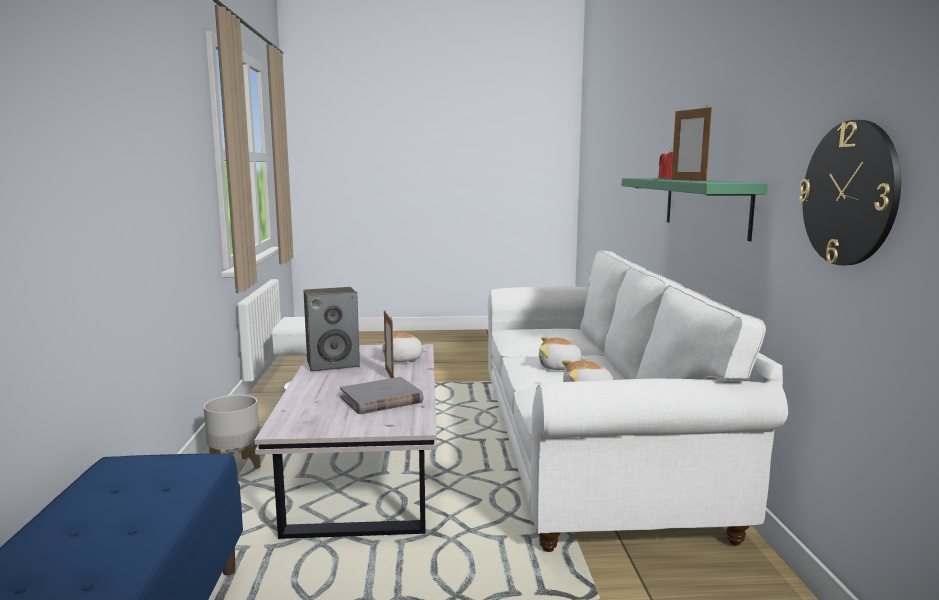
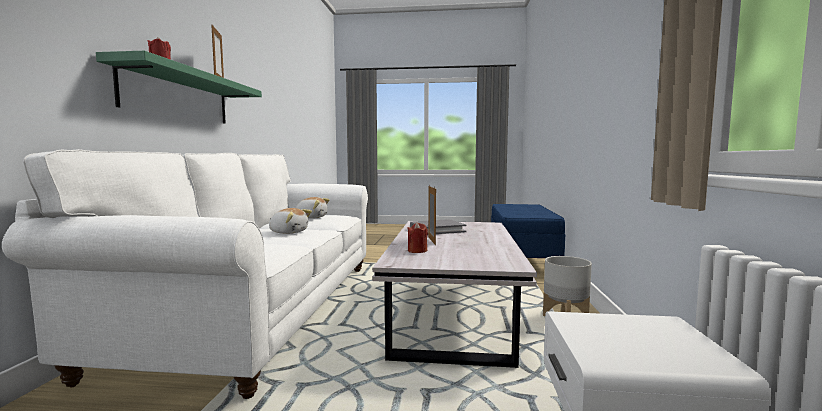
camera: 170 degrees left, 5 degrees down
(333, 364) = (488, 250): speaker -> none
(402, 359) = (417, 251): plush toy -> red candle
(849, 193) = (262, 103): wall clock -> none

